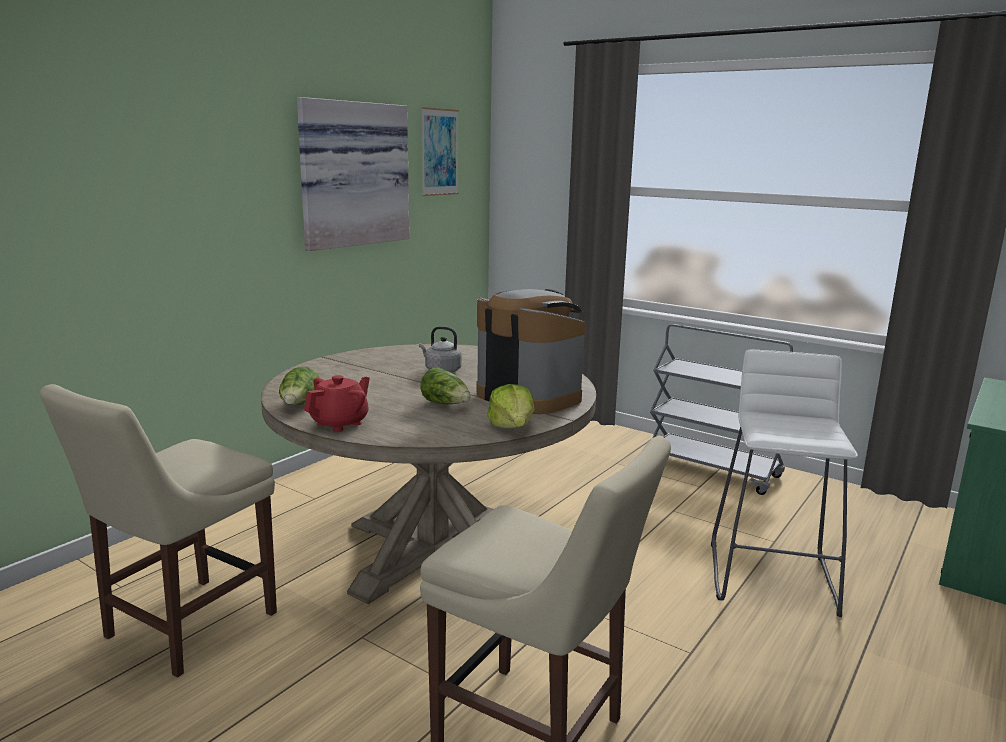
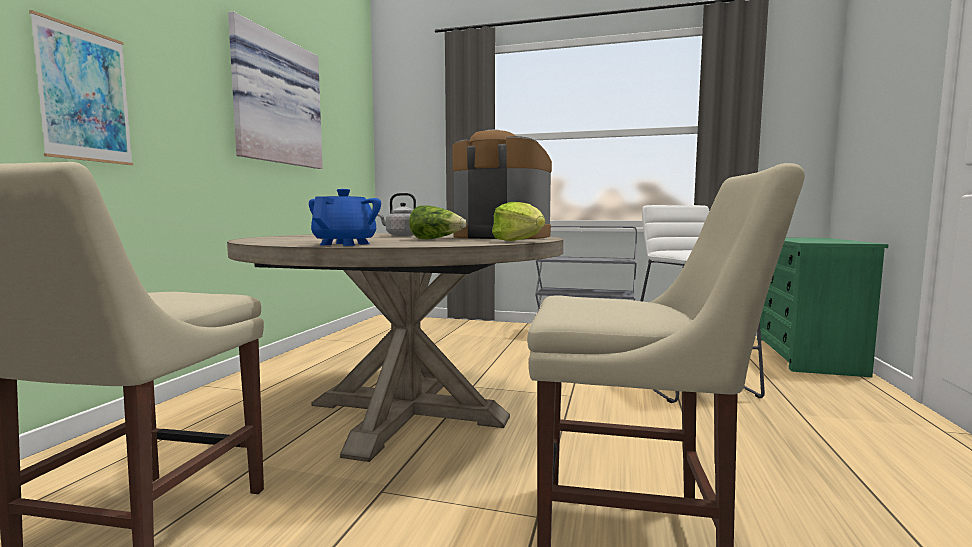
camera: 20 degrees left, 10 degrees down
(300, 405) = (283, 242): lettuce -> none
(340, 423) = (345, 244): red teapot -> blue teapot
(439, 152) = (340, 106): picture -> picture (85, 95)

